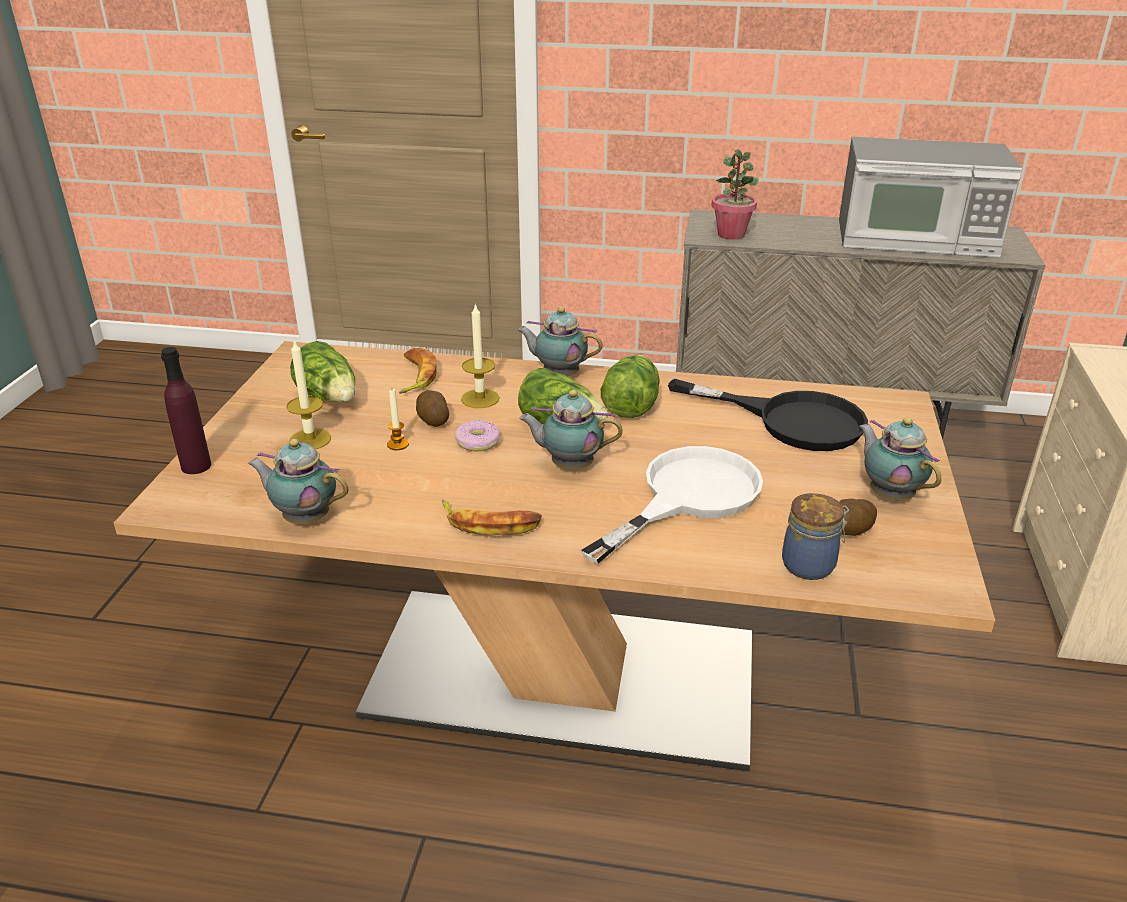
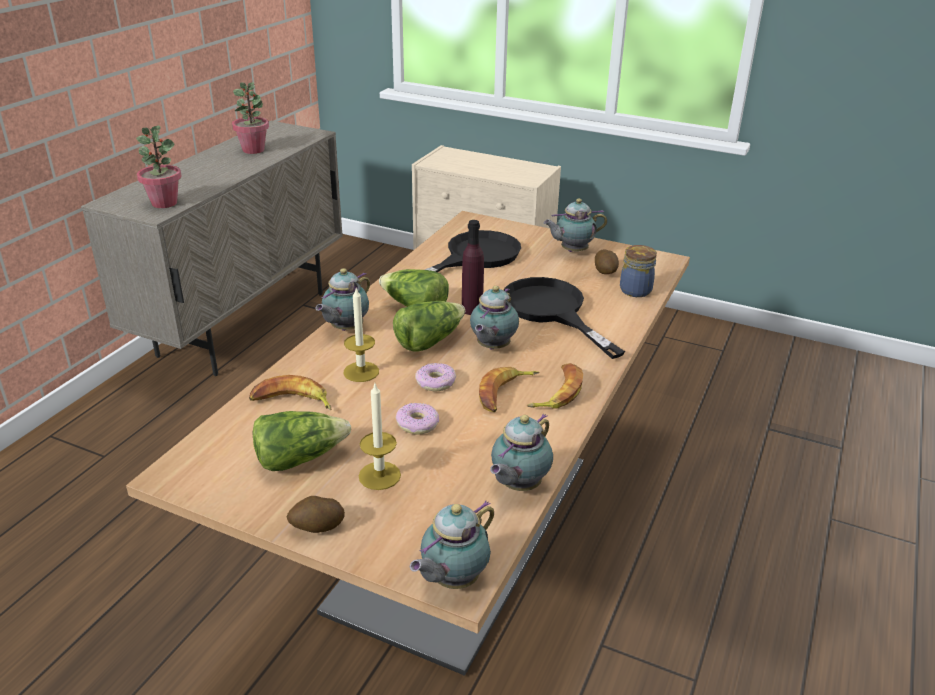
camera: 75 degrees left, 0 degrees up
(166, 500) = (452, 580): none -> teapot
(196, 466) = (392, 558): purple bottle -> purple bottle (472, 309)
(398, 444) = (417, 424): candle -> donut
(433, 420) = (384, 400): potato -> potato (317, 527)
(473, 488) = (505, 393): none -> banana
(688, 497) = (551, 311): white frying pan -> black frying pan
(916, 238) = (253, 150): microwave -> potted plant

